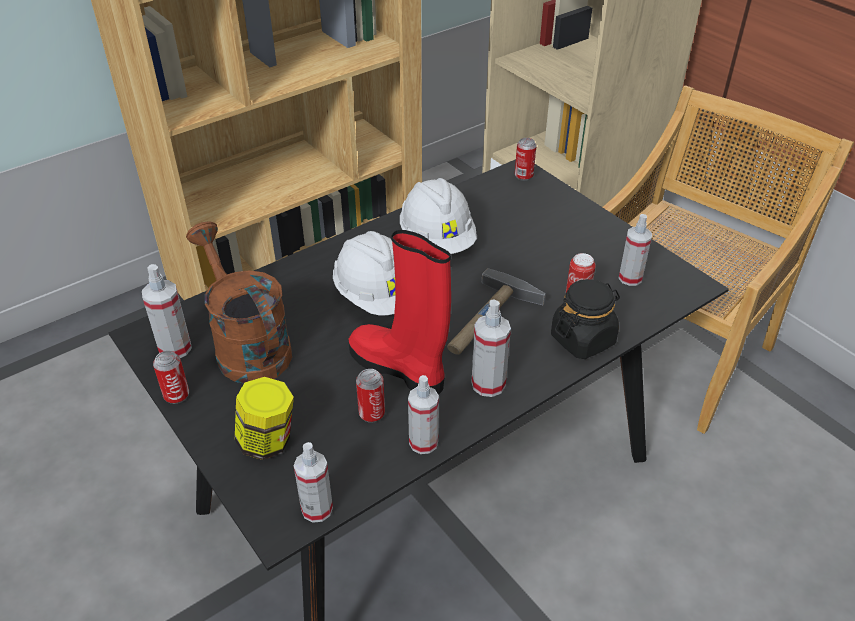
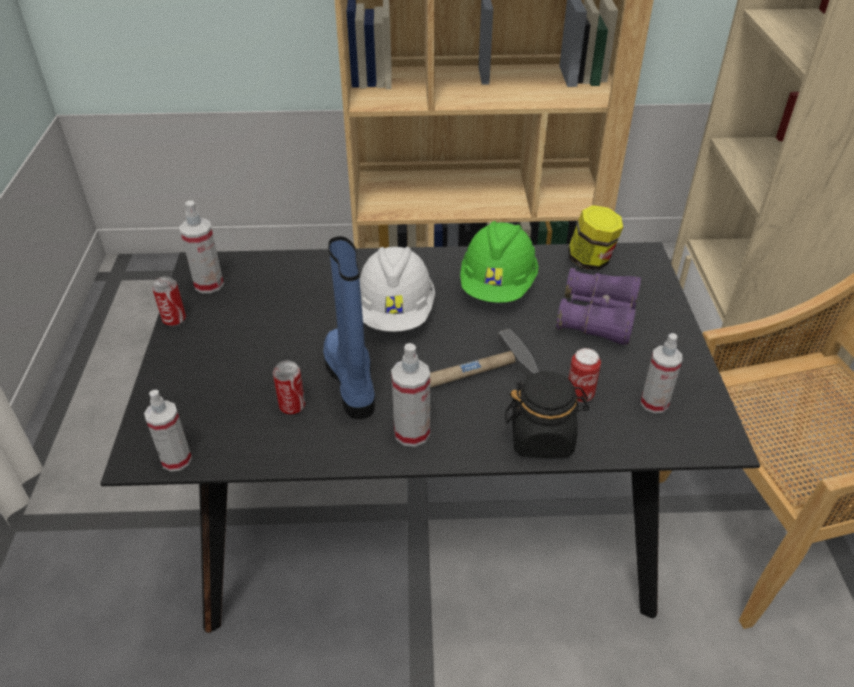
camera: 35 degrees right, 0 degrees up
(247, 346) = (258, 306): brown watering can -> none
(268, 441) = (197, 387): jar -> jar (591, 261)
(399, 368) = (352, 381): red boot -> blue boot
(423, 442) = (307, 453): spray bottle -> none
(437, 240) = (498, 286): white hard hat -> green hard hat
(523, 176) = (642, 261): can -> none
(534, 233) = (597, 318): none -> purple binoculars

